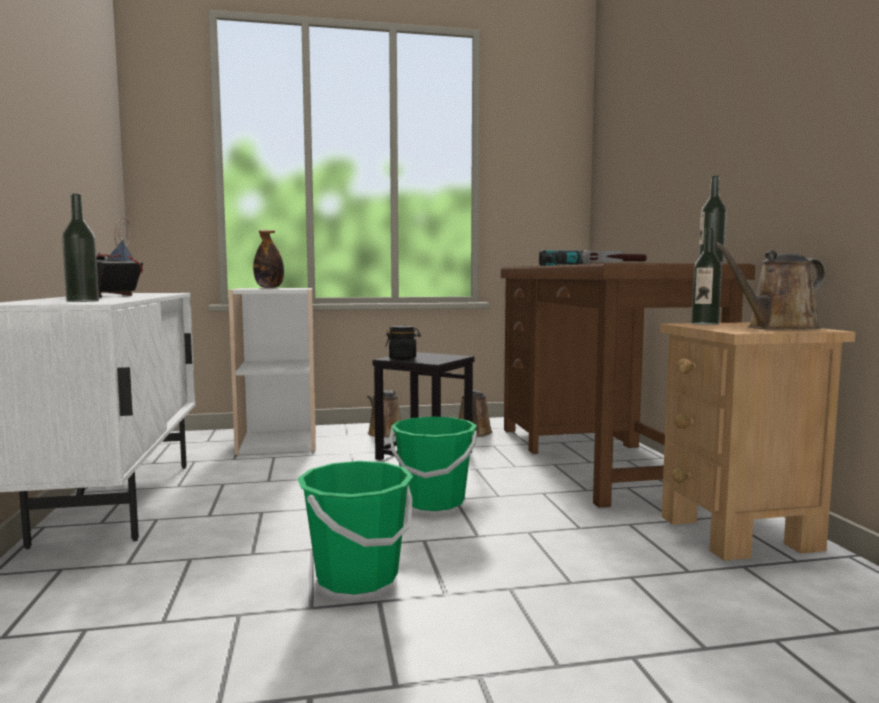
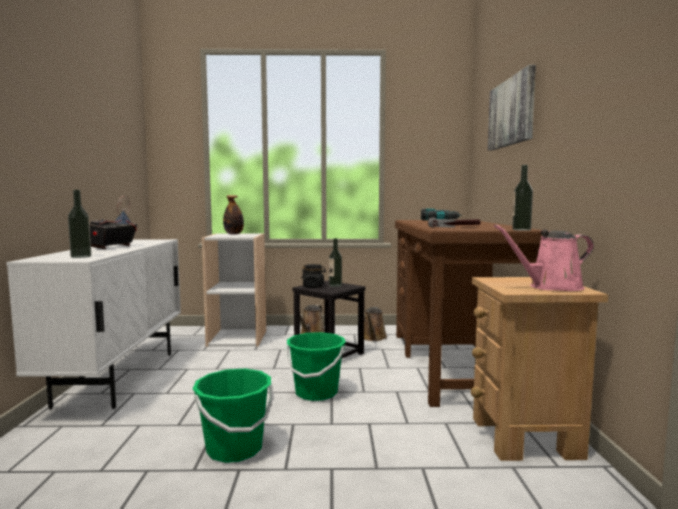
camera: 10 degrees right, 0 degrees up
(671, 115) = (512, 112): none -> picture
(705, 324) = (504, 279): bottle -> bottle (335, 285)
(777, 328) = (551, 287): brown watering can -> pink watering can

